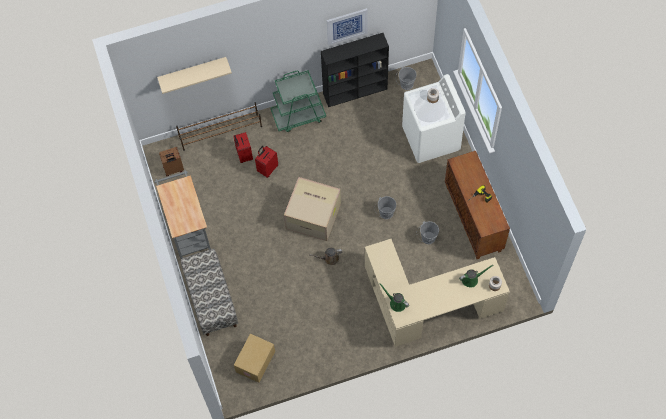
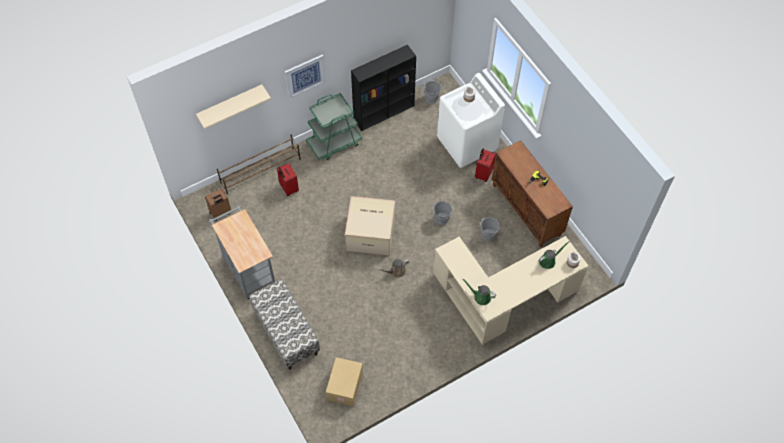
camera: 15 degrees left, 5 degrees down
(267, 169) = (315, 197): red suitcase -> red suitcase (483, 174)
(347, 26) = (374, 40): picture -> picture (305, 76)

